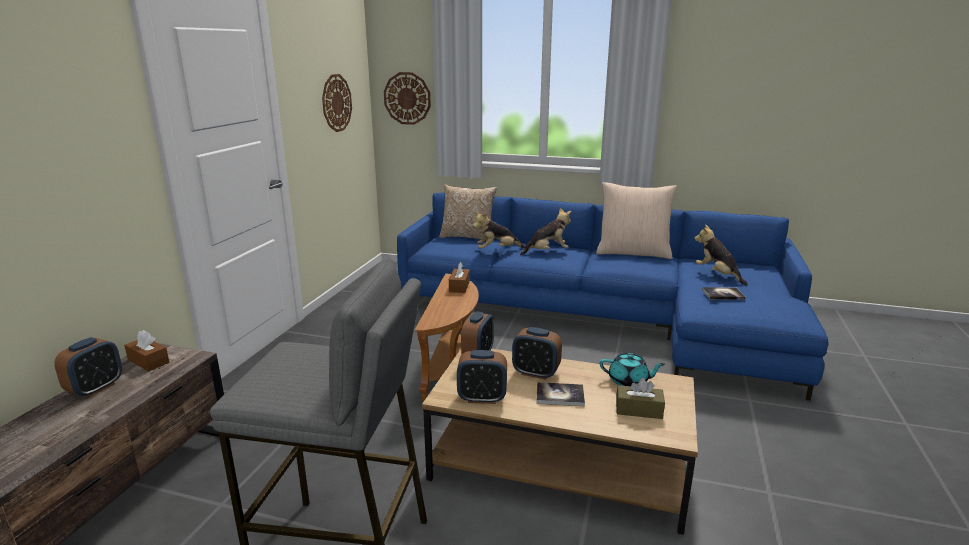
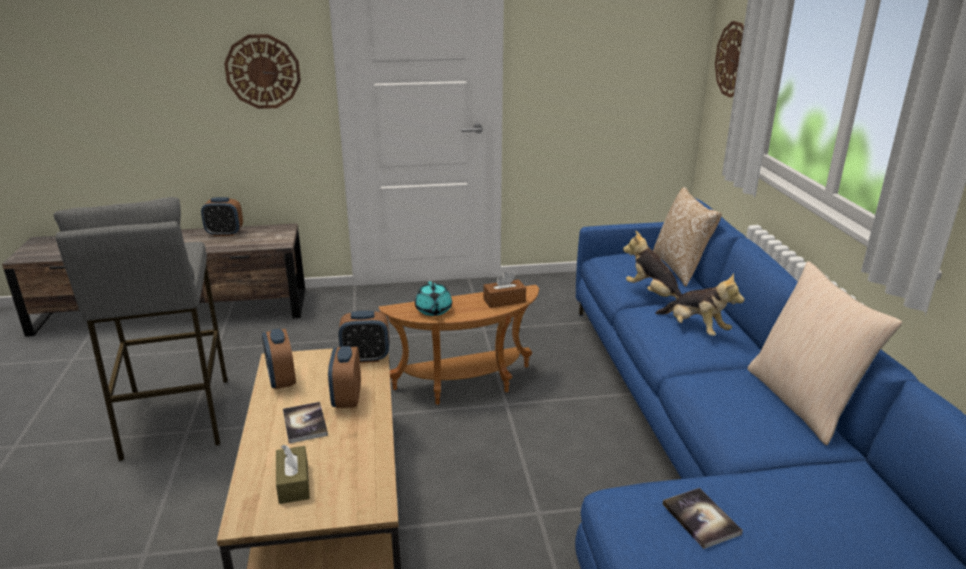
camera: 65 degrees right, 5 degrees up
(148, 361) = (267, 233): brown tissue box -> none
(336, 103) = (620, 52): wall clock -> wall clock (263, 71)
(629, 381) = (358, 466): turquoise teapot -> turquoise teapot (433, 310)
(717, 275) = (800, 506): plush toy -> none

